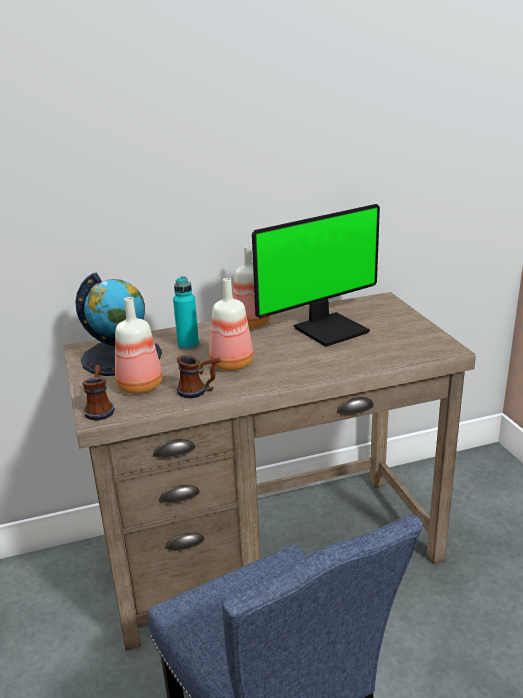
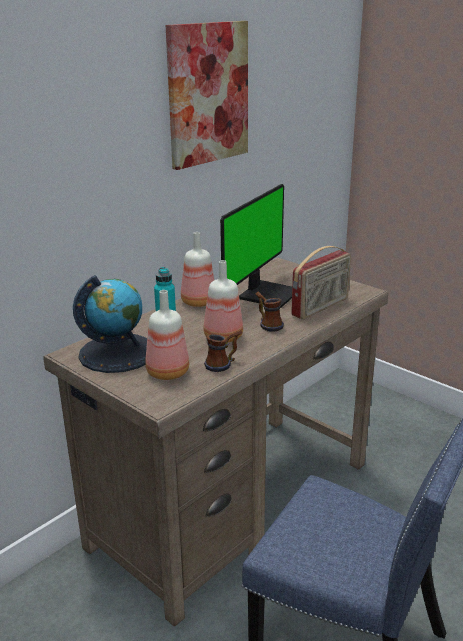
camera: 30 degrees left, 0 degrees up
(100, 408) = (155, 398): mug -> mug (267, 324)
(288, 93) = (207, 94): none -> picture
(370, 355) = (321, 307): none -> radio

